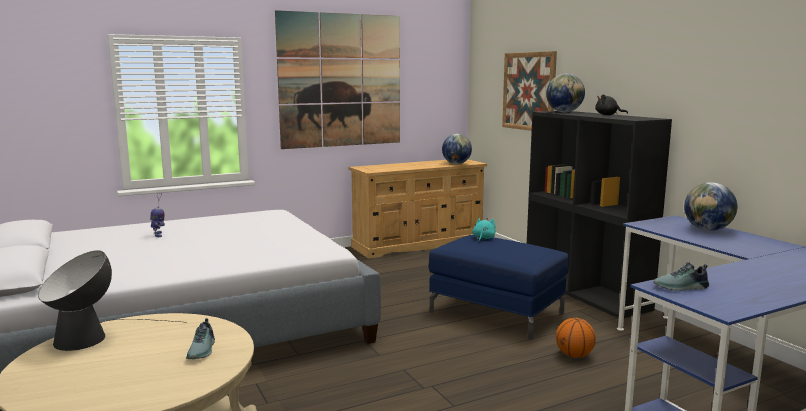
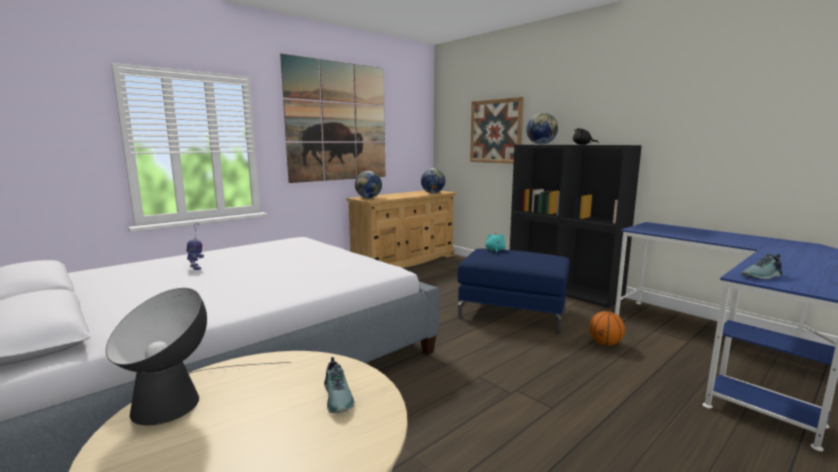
camera: 15 degrees left, 0 degrees up
(707, 230) = (688, 230): globe -> globe (368, 198)

